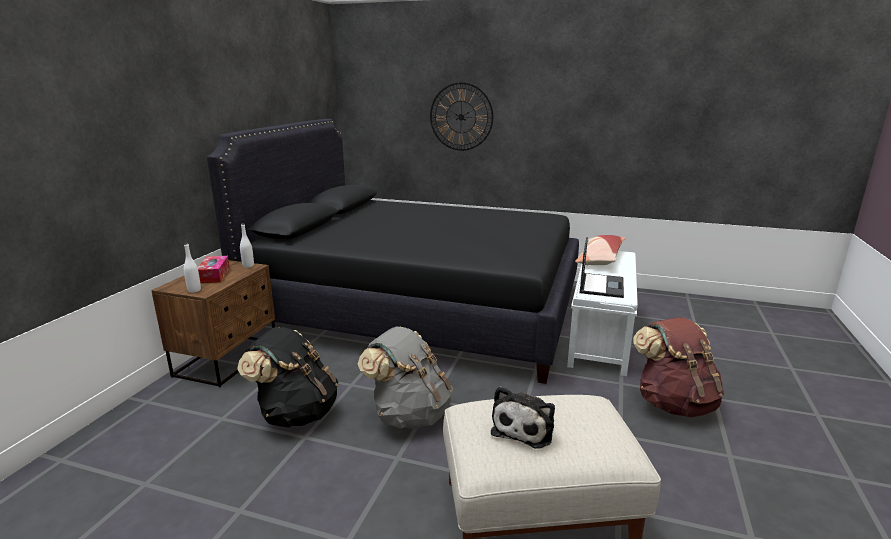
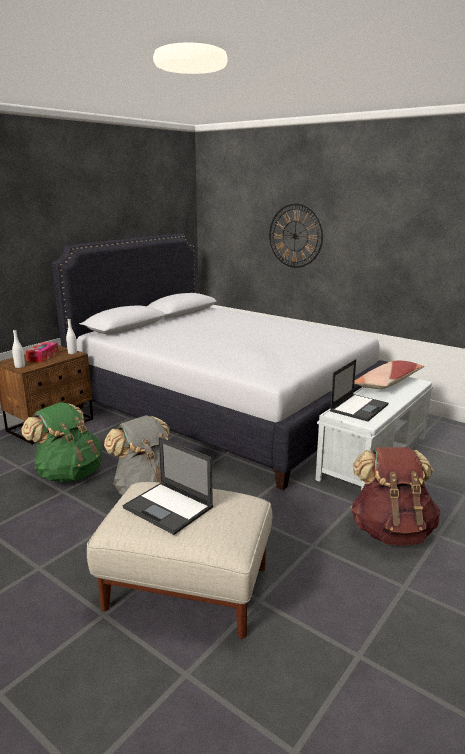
camera: 20 degrees right, 0 degrees up
(296, 413) = (69, 473): black backpack -> green backpack
(419, 310) = (224, 410): black bed -> white bed
(525, 428) = (169, 508): plush toy -> laptop

